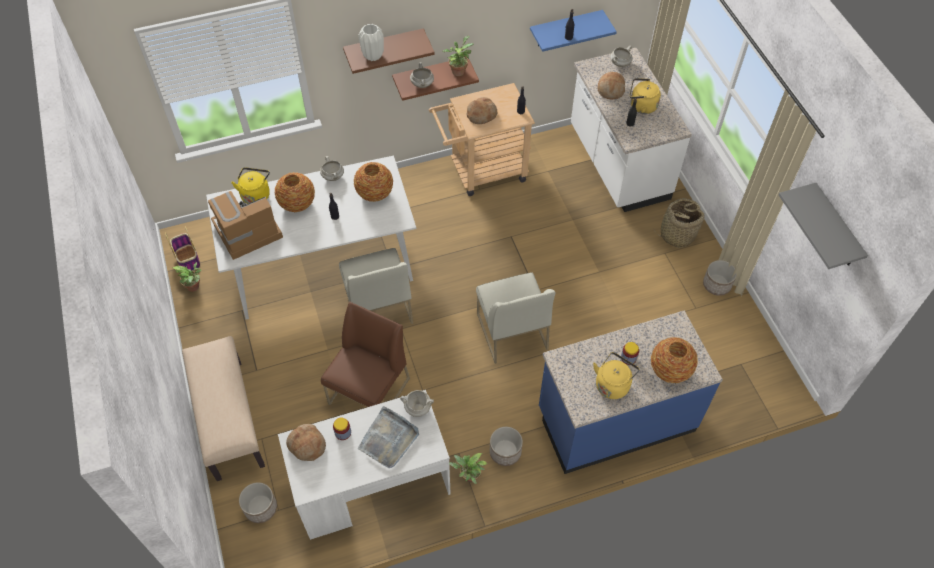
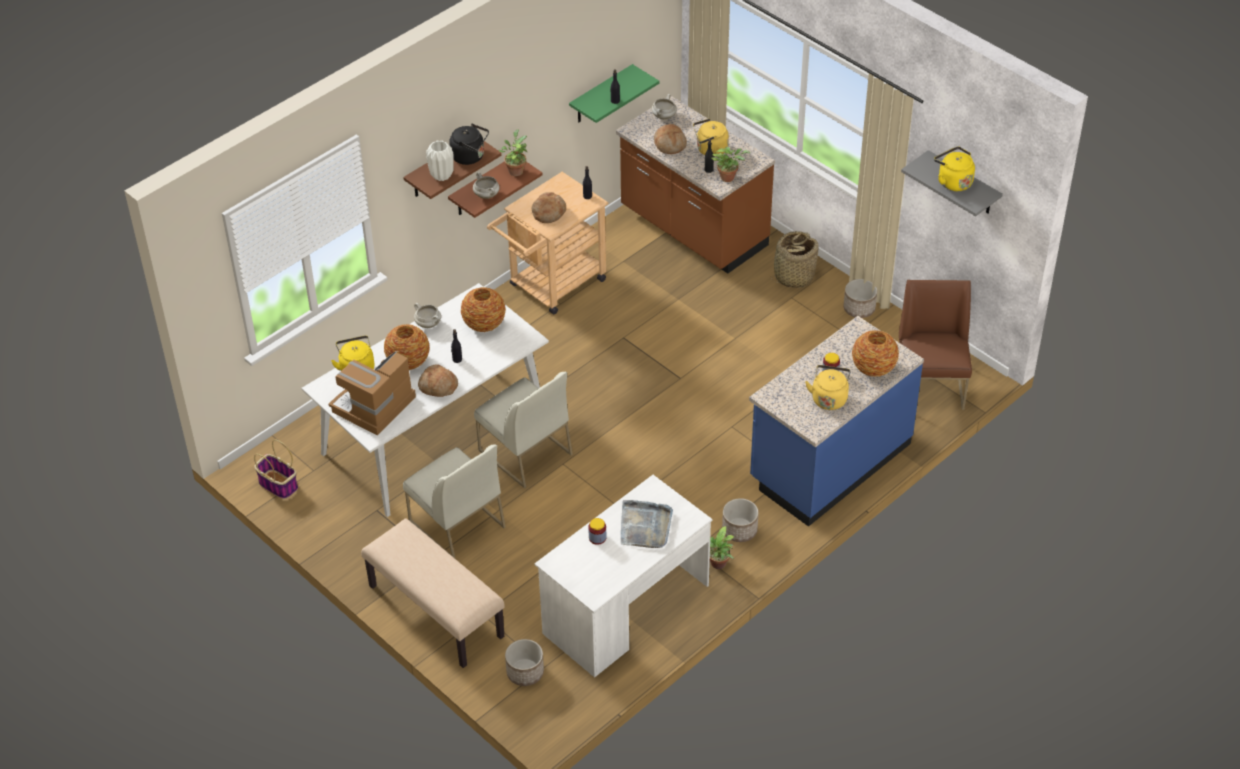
camera: 25 degrees left, 10 degrees down
(195, 287) = (306, 508): potted plant -> potted plant (729, 177)
(306, 445) = (569, 561): bread -> bread (438, 386)
(369, 392) = (568, 531): brown chair -> brown chair (930, 385)
(406, 47) = (470, 157): none -> black kettle
(417, 408) = (655, 491): white cooking pot -> none
(511, 331) = (679, 424): white chair -> white chair (456, 524)
(565, 28) = (601, 95): blue shelf -> green shelf
(617, 164) = (693, 229): white counter -> brown counter
(823, 224) = (953, 181): none -> yellow kettle

